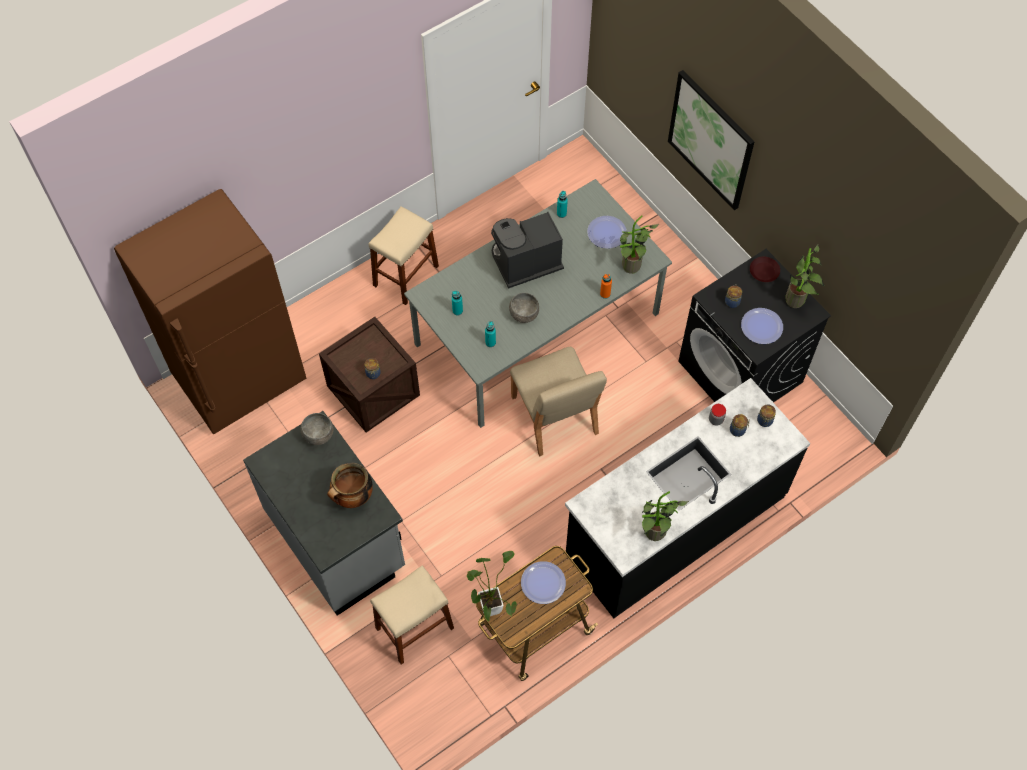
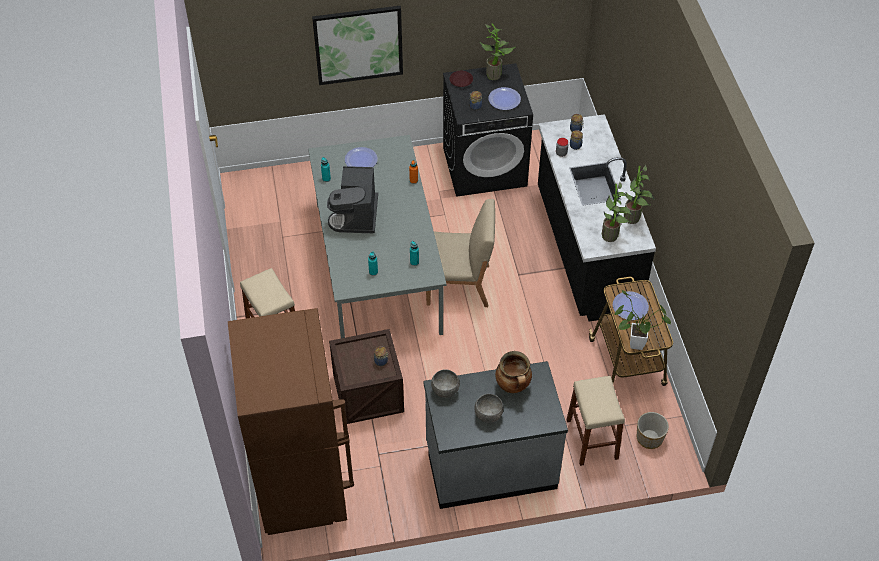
camera: 65 degrees left, 10 degrees down
(442, 688) = (649, 438): none -> planter
(523, 315) = (402, 234): grey bowl -> grey bowl (488, 415)
(631, 268) = (401, 158): potted plant -> potted plant (612, 236)

